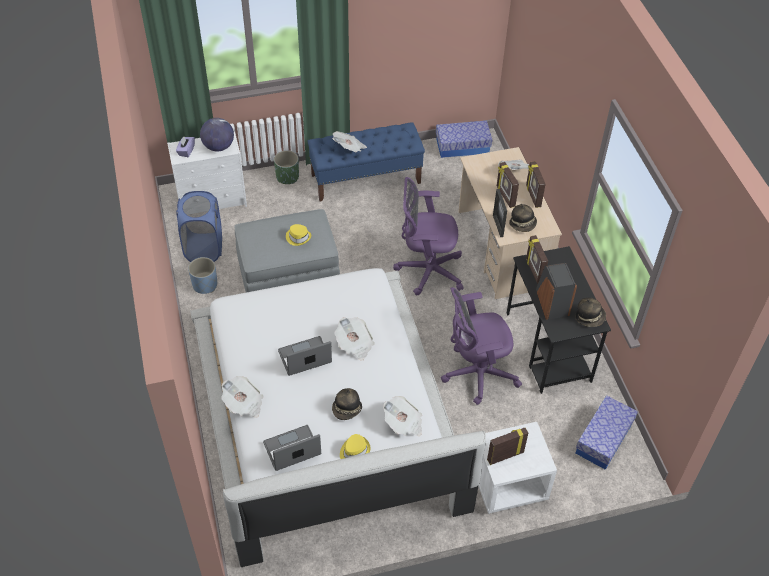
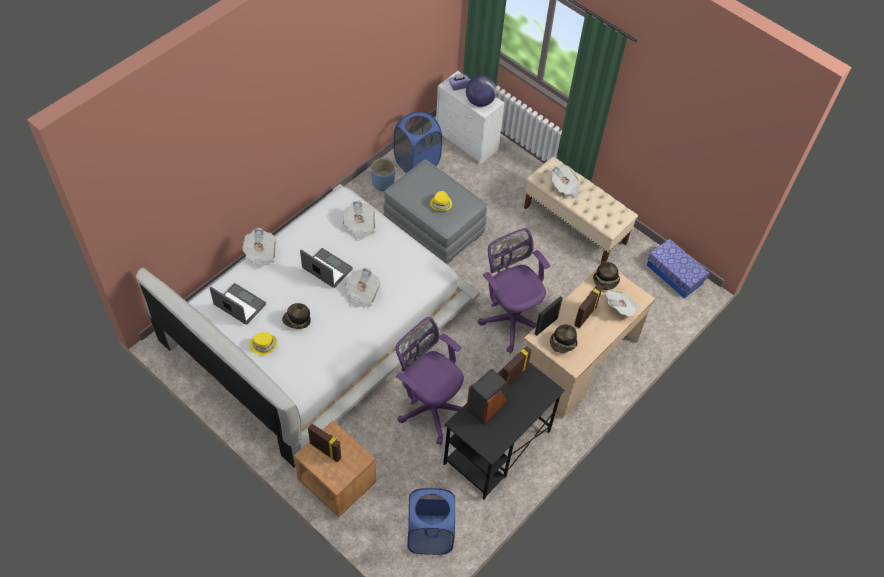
camera: 55 degrees right, 5 degrees up
(287, 177) = (531, 173): green planter -> none
(366, 179) = (575, 225): blue bench -> beige bench
(403, 423) = (309, 364): newspaper -> newspaper (359, 226)
(508, 484) = (336, 481): white nightstand -> brown nightstand
(533, 196) = (603, 336): picture frame -> none
(589, 317) = (493, 441): hat -> hat (606, 281)
(603, 439) = (429, 535): storage box -> blue laundry basket

